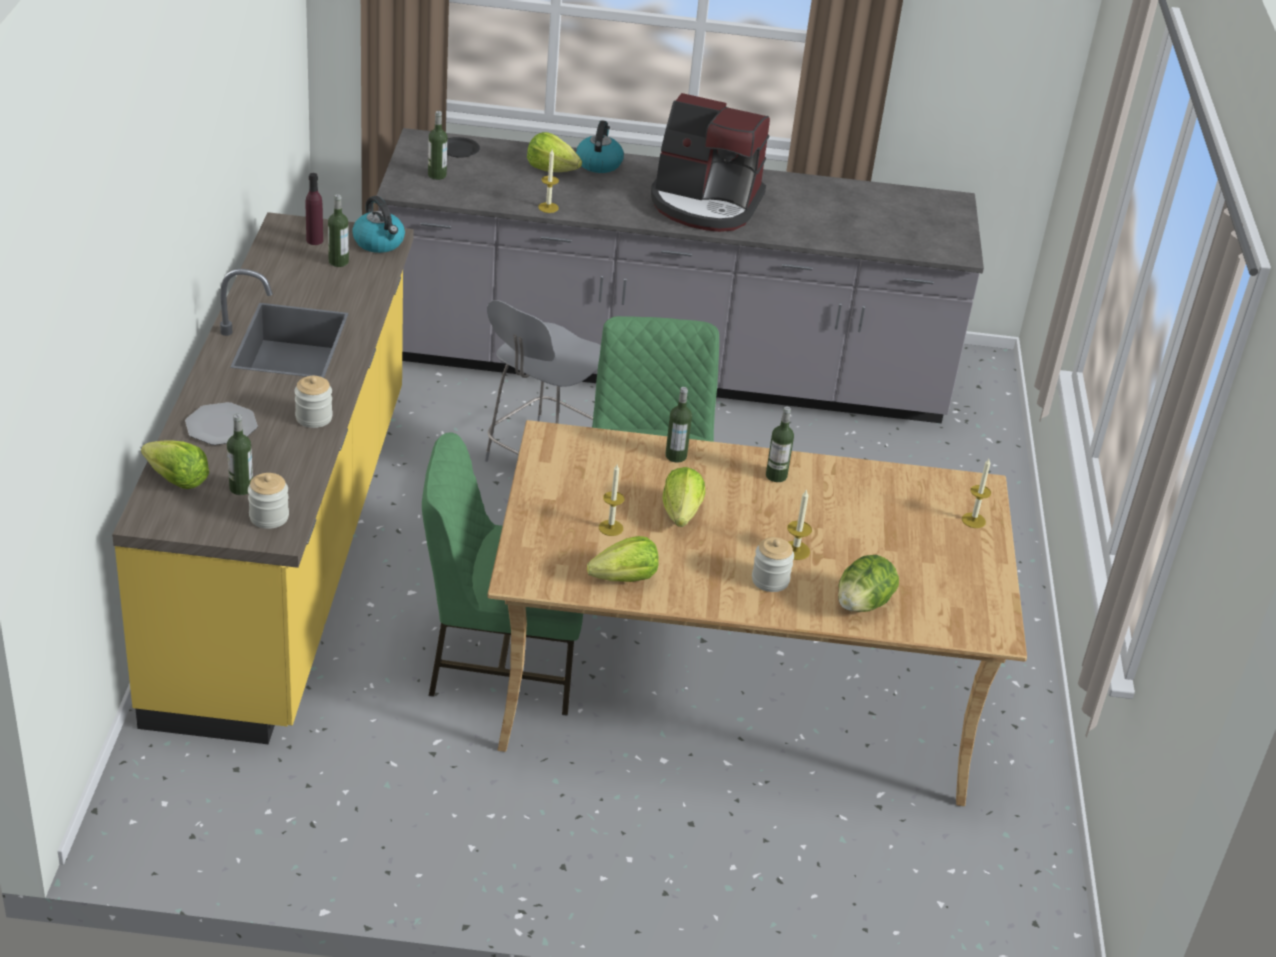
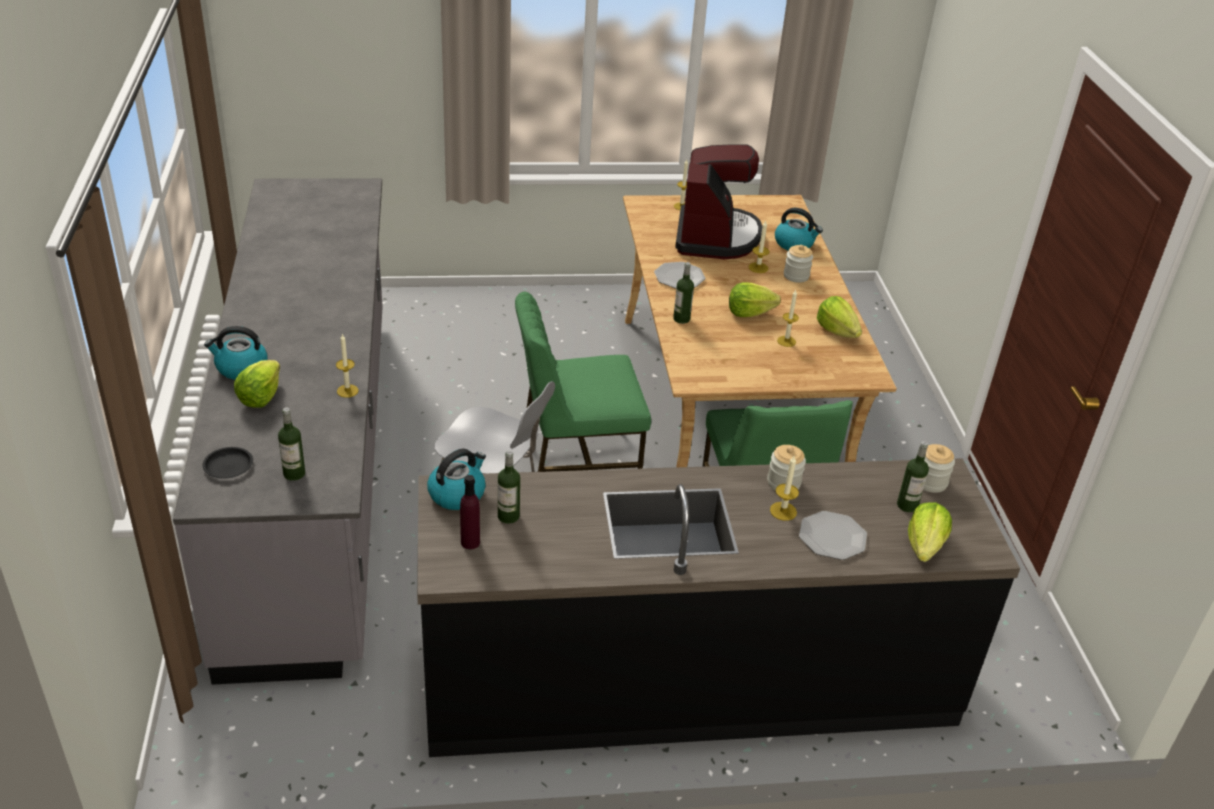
camera: 100 degrees left, 0 degrees up
(272, 406) = (783, 511): none -> candle
(288, 550) = (688, 681): yellow counter -> black counter
(705, 204) = (313, 302): coffee machine -> coffee machine (716, 237)
(776, 476) = (679, 277): bottle -> plate
(862, 604) = (794, 244): lettuce -> kettle

